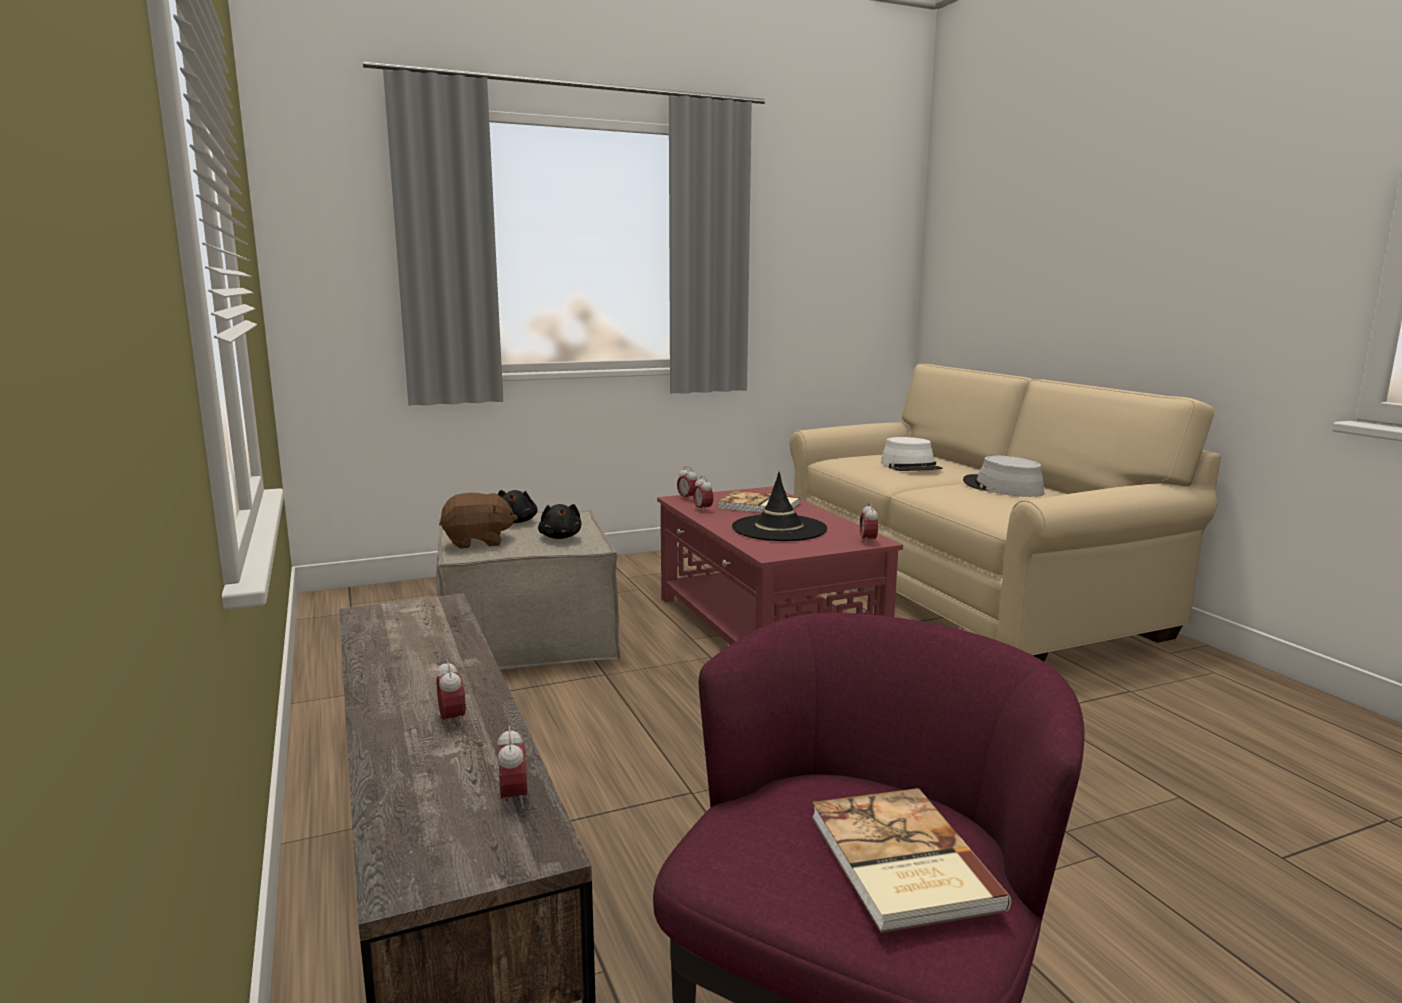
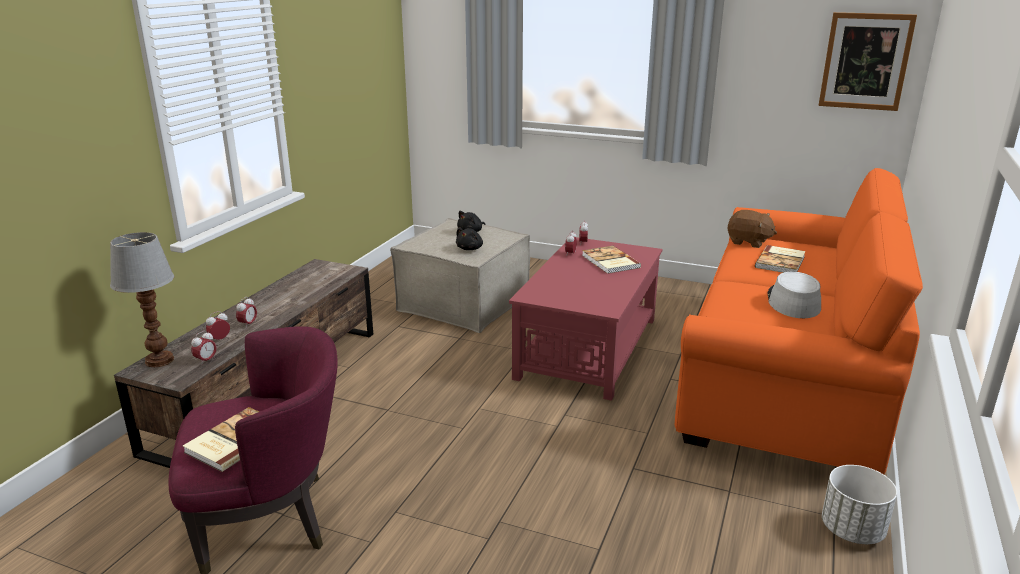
camera: 45 degrees right, 10 degrees up
(408, 847) = (158, 360): none -> table lamp
(478, 542) = (430, 239): brown plush toy -> brown plush toy (748, 242)
(779, 529) = (576, 282): black hat -> none
(868, 541) = (602, 309): alarm clock -> alarm clock (219, 339)
(873, 260) = (865, 61): none -> picture
(911, 466) = (781, 262): white hat -> book
(961, 588) = (785, 376): beige sofa -> orange sofa
(1242, 675) = (852, 530): none -> white planter

